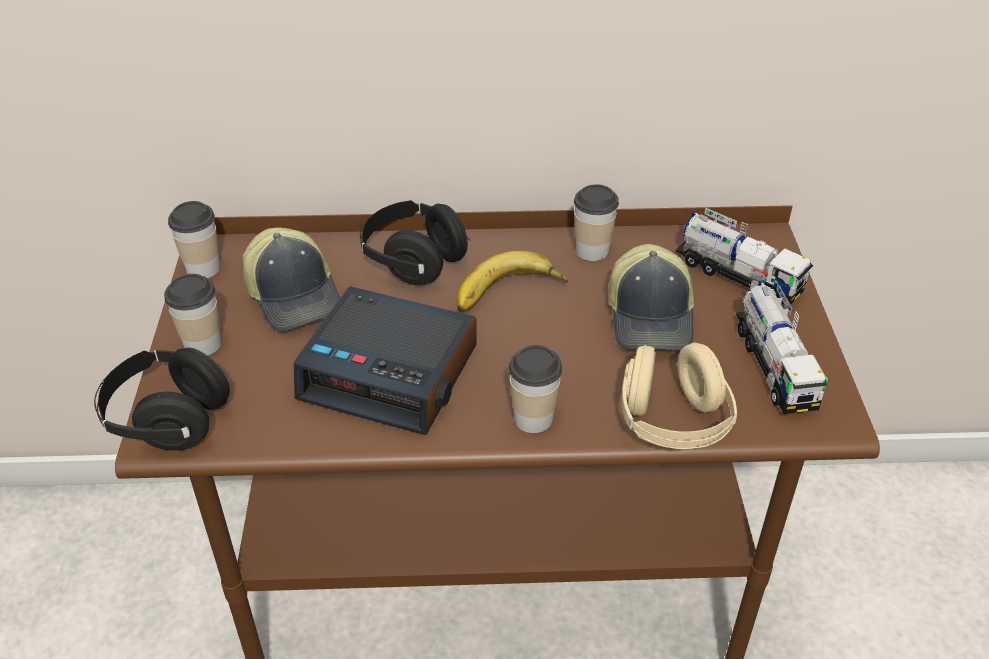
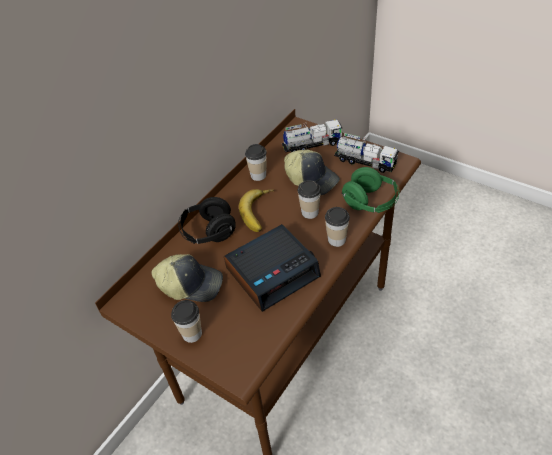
camera: 50 degrees left, 5 degrees up
(168, 419) = (232, 367): black headphones -> none
(203, 268) = (134, 312): cup -> cup (309, 212)
(672, 423) = (370, 202): beige headphones -> green headphones

